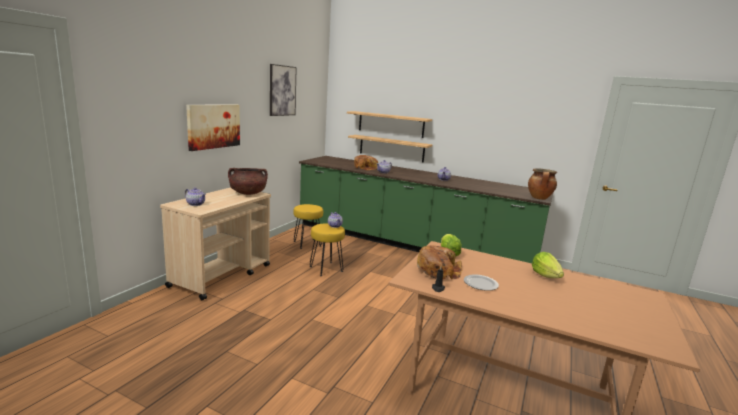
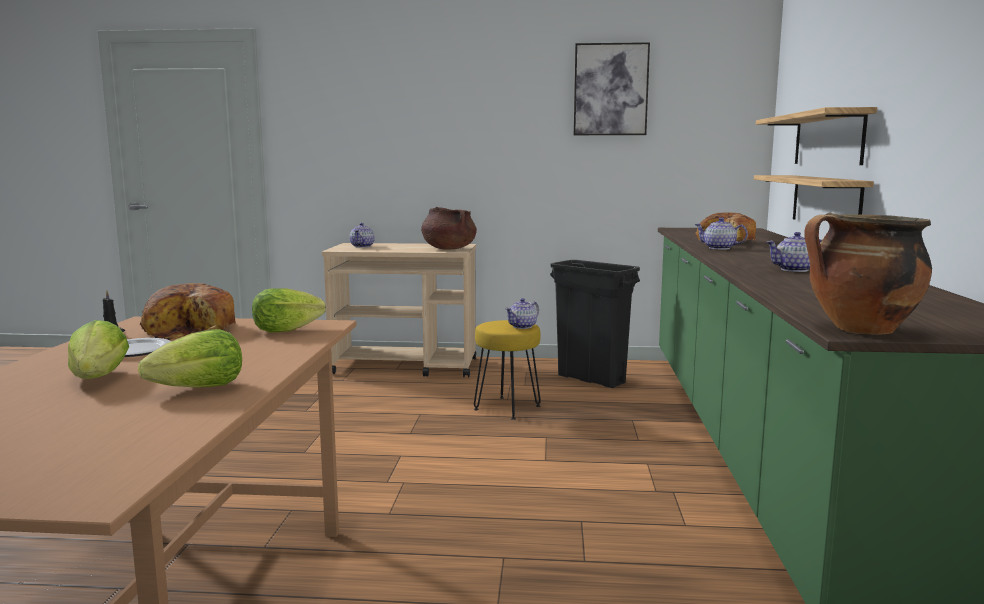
camera: 70 degrees right, 5 degrees down
(213, 126) = (444, 147): picture -> none
(307, 243) = (591, 379): yellow stool -> black trash can
(530, 292) = (99, 378): none -> lettuce

